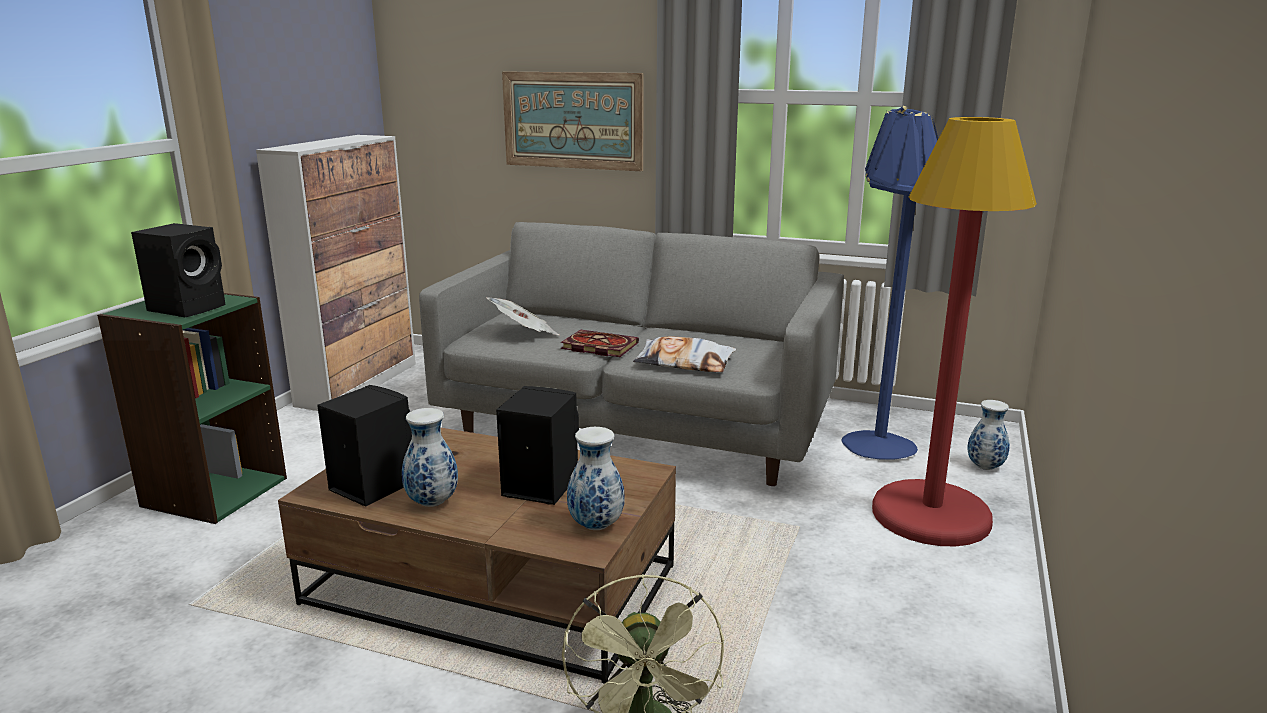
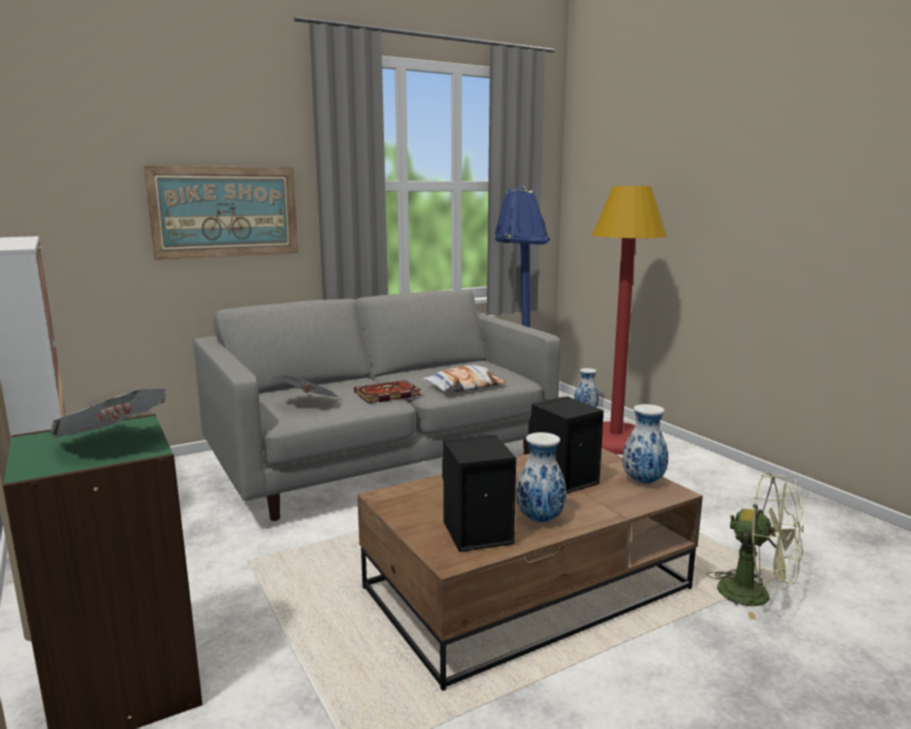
camera: 50 degrees left, 5 degrees down
(189, 308) = (113, 442): black speaker -> newspaper

